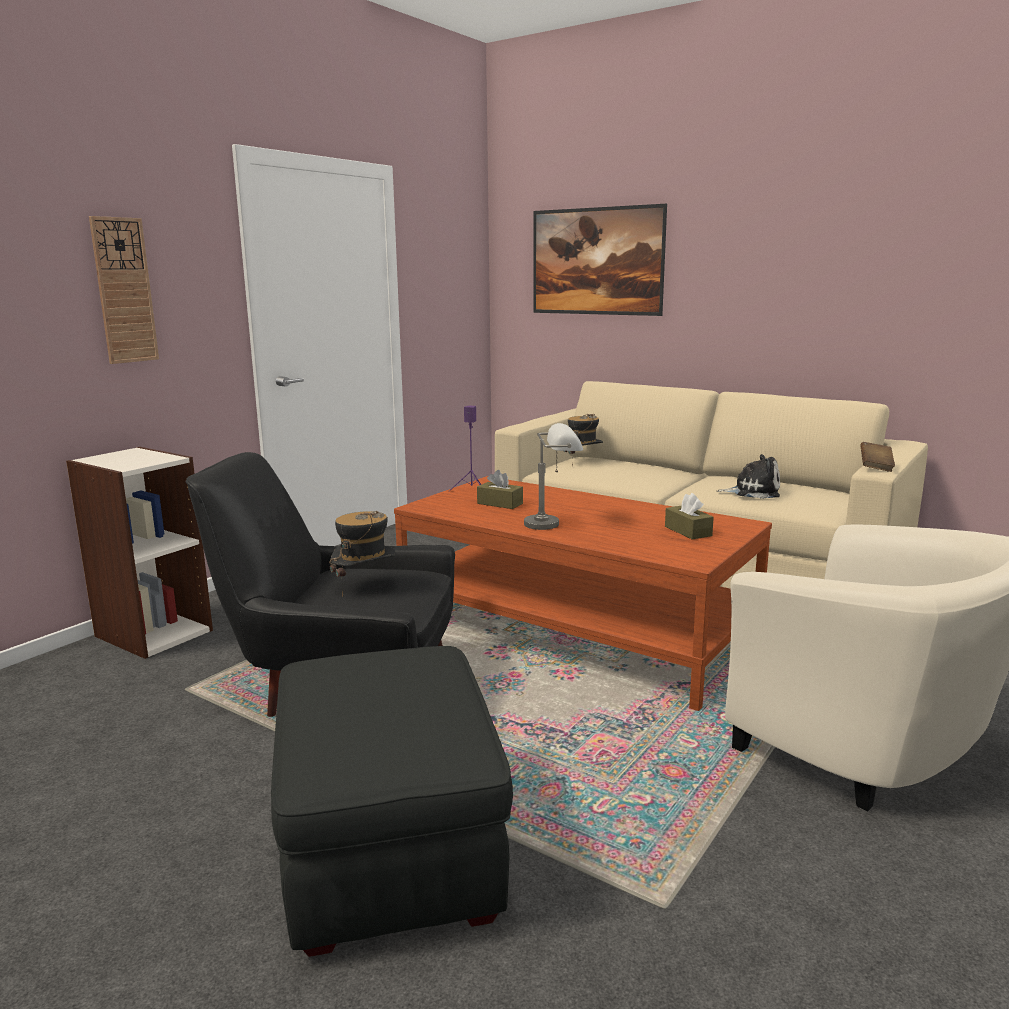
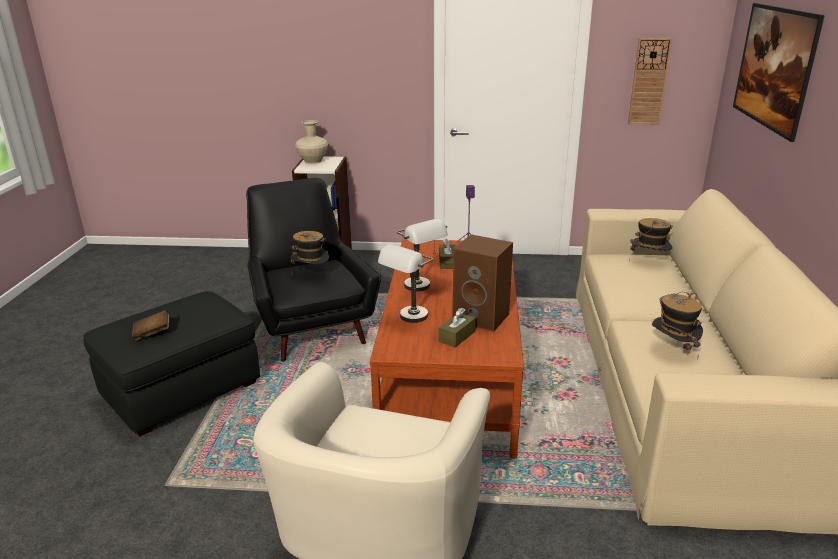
camera: 60 degrees right, 10 degrees up
(109, 460) = (312, 161): none -> beige vase
(124, 291) = (346, 66): wall clock -> wall clock (649, 82)
(626, 542) = (408, 320): none -> grey table lamp
(655, 516) = (482, 317): none -> brown speaker
(753, 492) = (672, 350): plush toy -> hat
(875, 467) = (699, 380): brown book -> brown book (152, 333)

